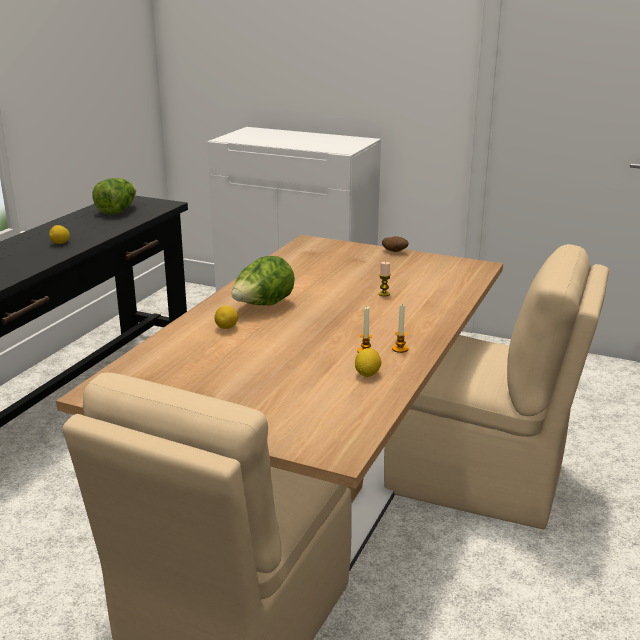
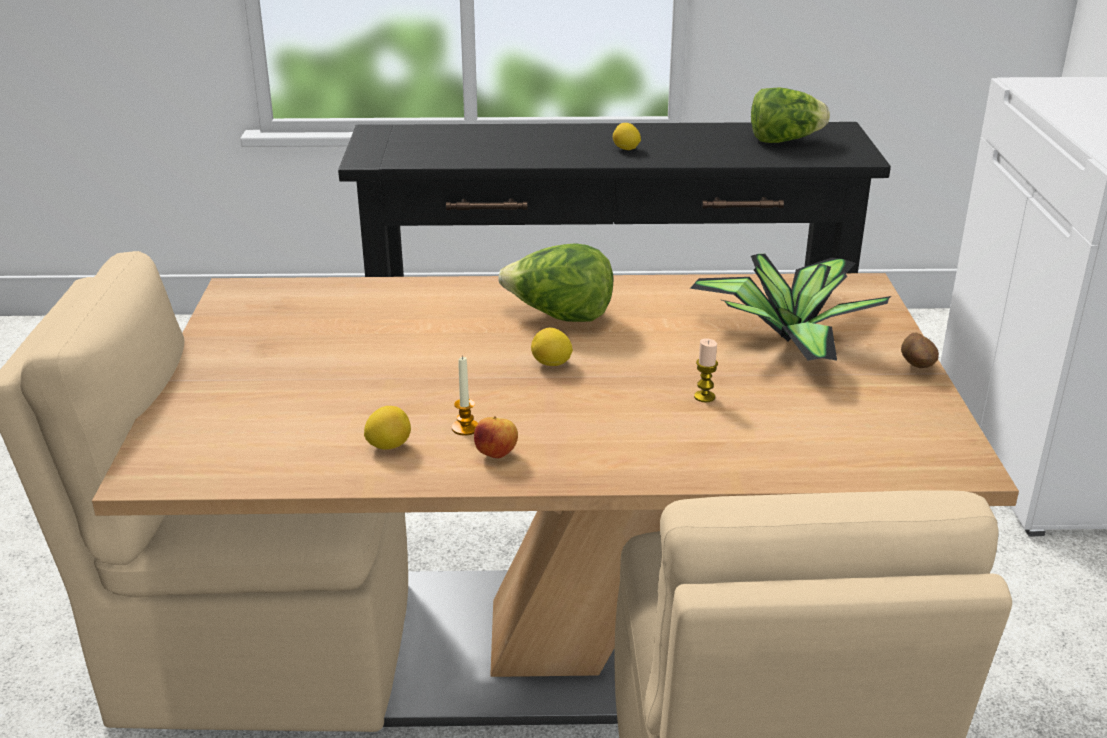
camera: 65 degrees right, 5 degrees up
(227, 328) = (464, 313): lemon -> lemon (551, 364)
(341, 265) = (787, 335): none -> potted plant
(400, 349) = (496, 455): candle -> apple

